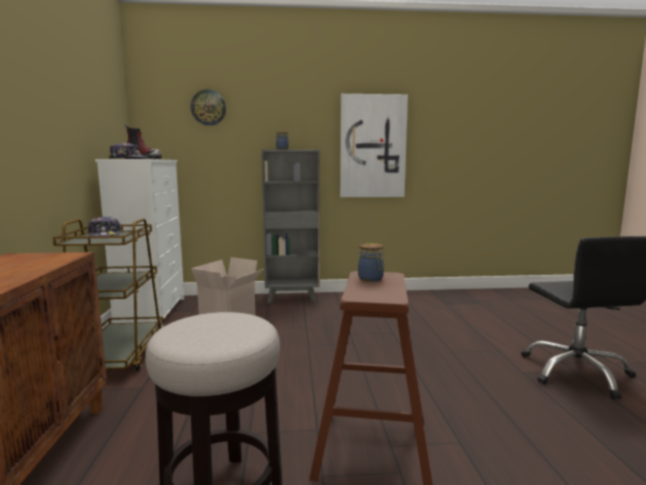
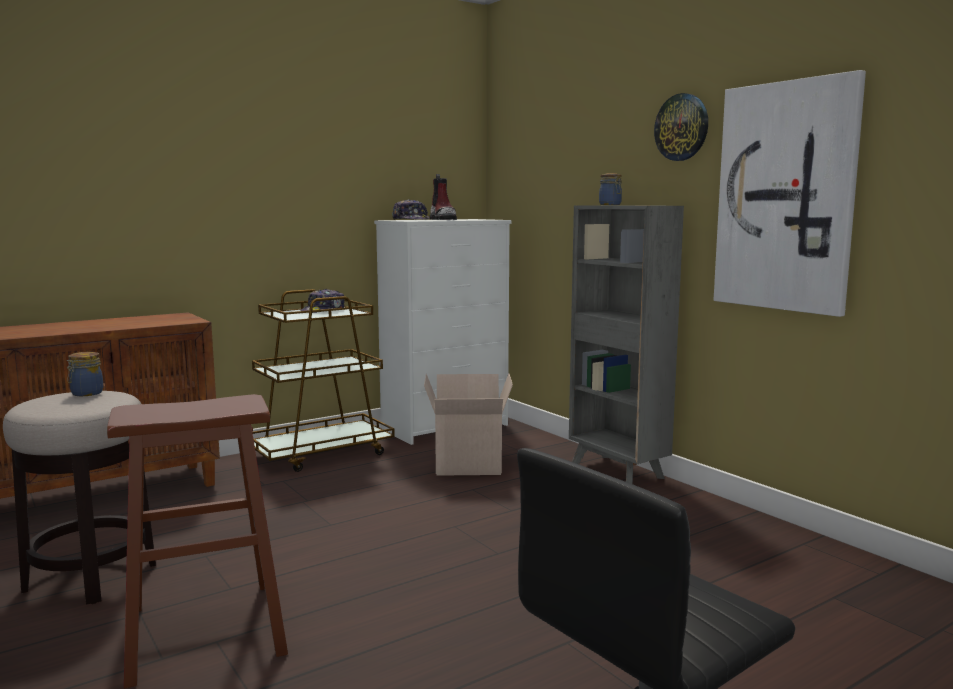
camera: 60 degrees right, 0 degrees up
(208, 107) = (556, 138): wall clock -> wall clock (682, 127)
(371, 279) = (218, 404): jar -> jar (85, 393)

